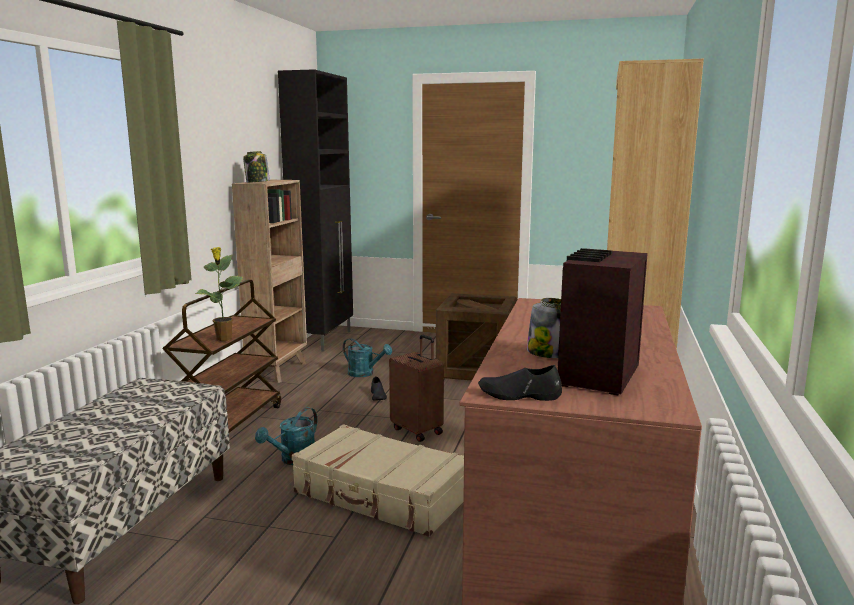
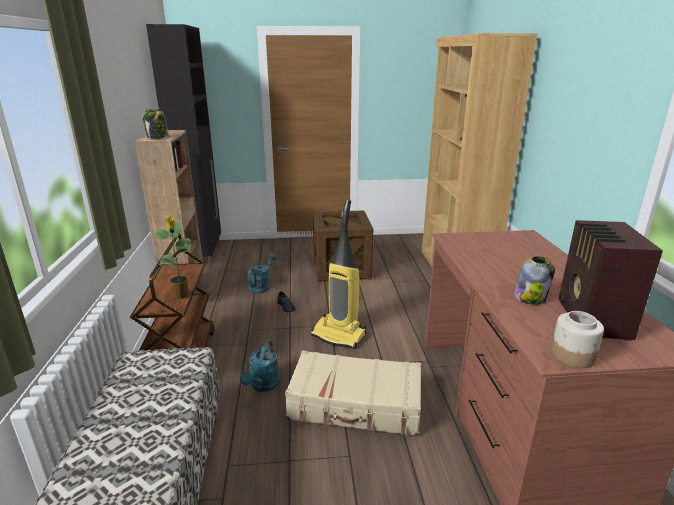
camera: 20 degrees left, 10 degrees up
(365, 374) = (261, 286): turquoise watering can -> turquoise watering can turned 75 degrees counterclockwise
(418, 430) = (339, 335): brown suitcase -> vacuum cleaner
(519, 395) = (573, 356): black shoe -> jar

